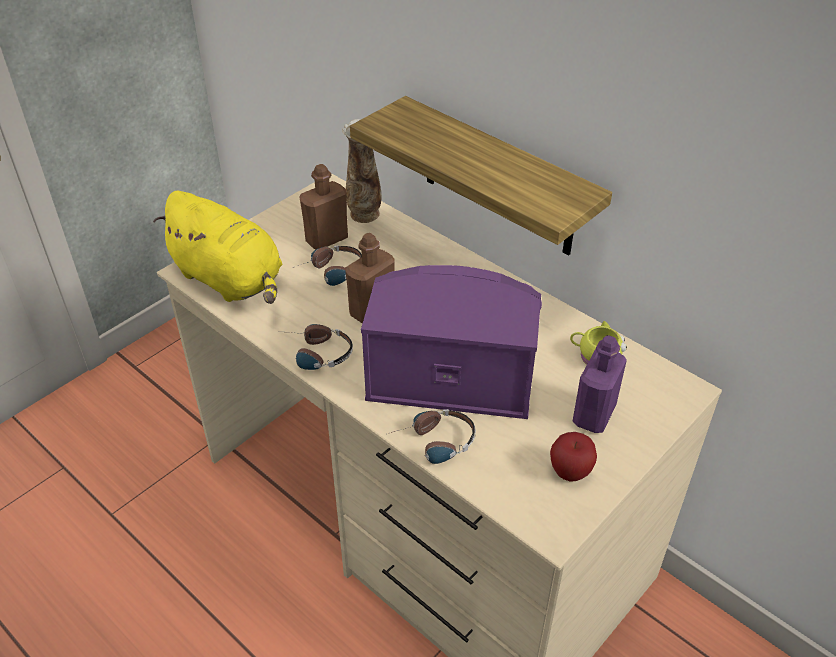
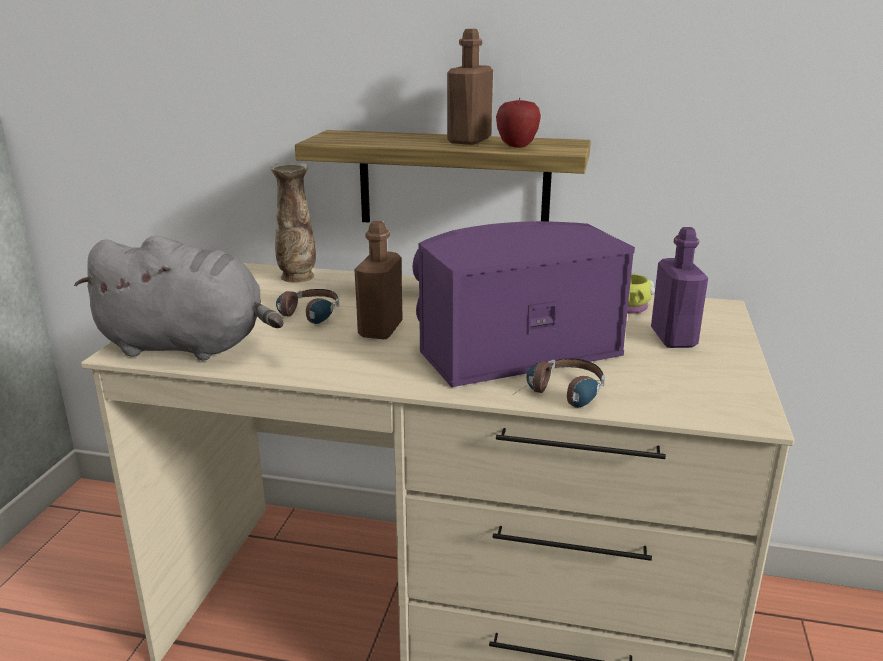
camera: 30 degrees left, 20 degrees down
(230, 280) = (189, 346): yellow plush toy -> grey plush toy
(314, 354) = (353, 372): headphones -> none
(327, 239) = (275, 298): brown bottle -> brown bottle (469, 140)
(570, 472) = (708, 376): apple -> apple (517, 146)

